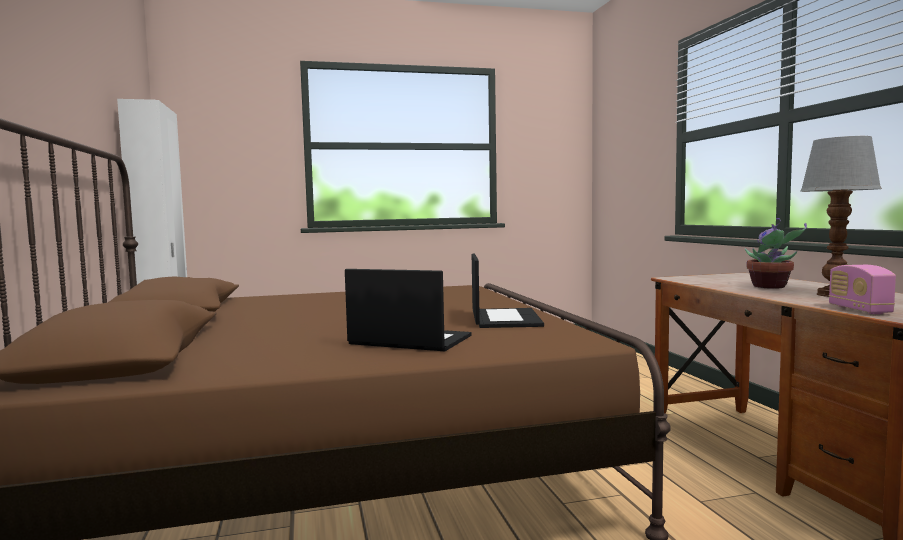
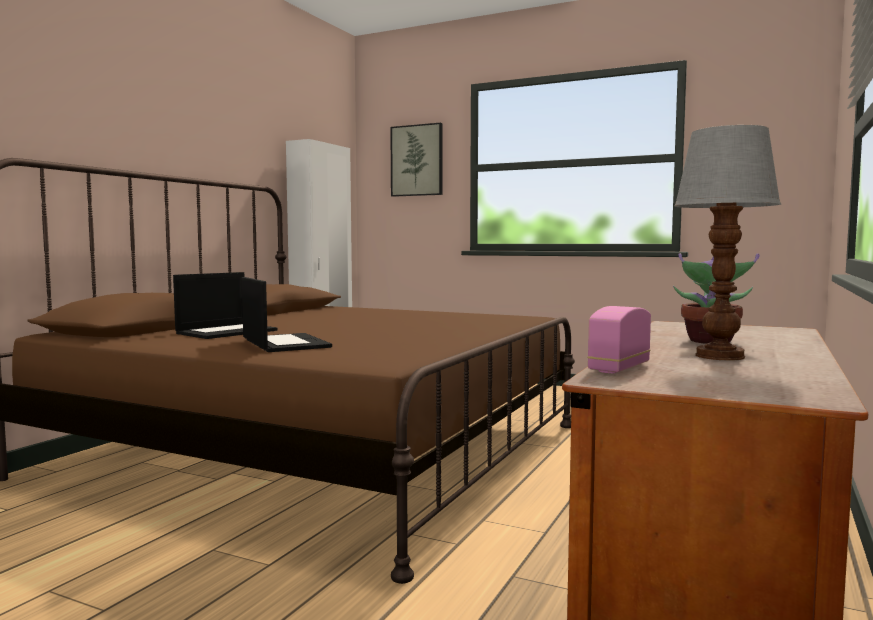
camera: 40 degrees right, 0 degrees up
(238, 133) = (417, 160): none -> picture
(504, 318) = (417, 341): laptop -> laptop (227, 332)

